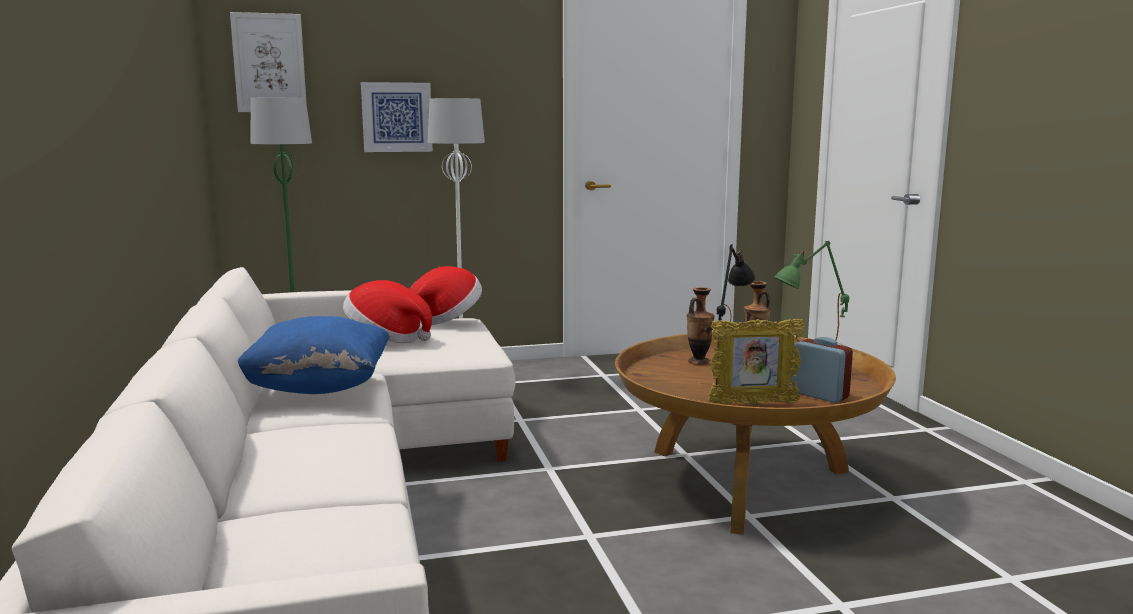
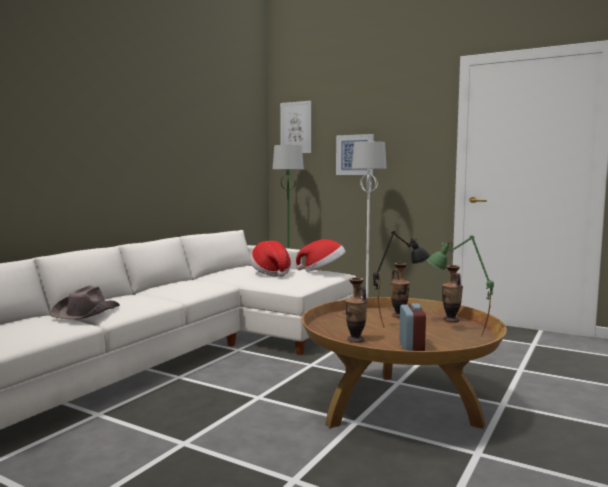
camera: 45 degrees right, 5 degrees down
(318, 486) = (85, 312): none -> brown hat
(319, 388) = (190, 285): blue pillow -> none
(753, 404) = (355, 340): picture frame -> vase

